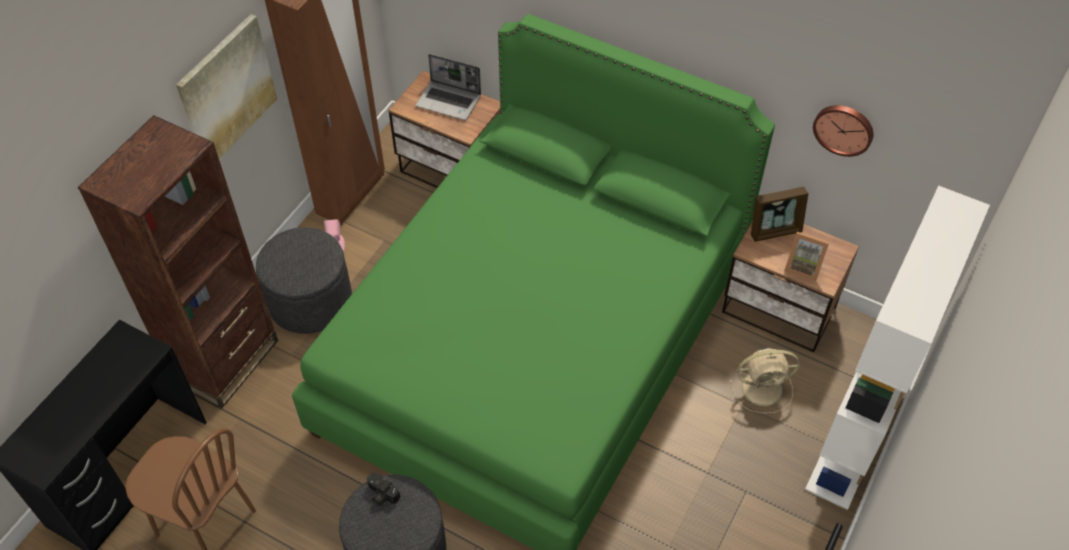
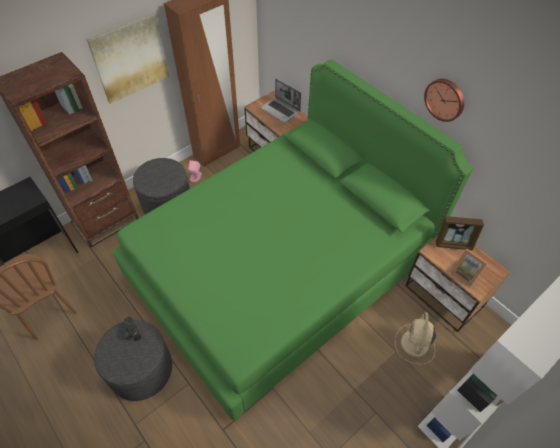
camera: 20 degrees right, 0 degrees up
(764, 388) = (414, 345): beige fan -> beige fan turned 90 degrees clockwise
(844, 128) = (523, 184): wall clock -> wall clock (445, 99)

